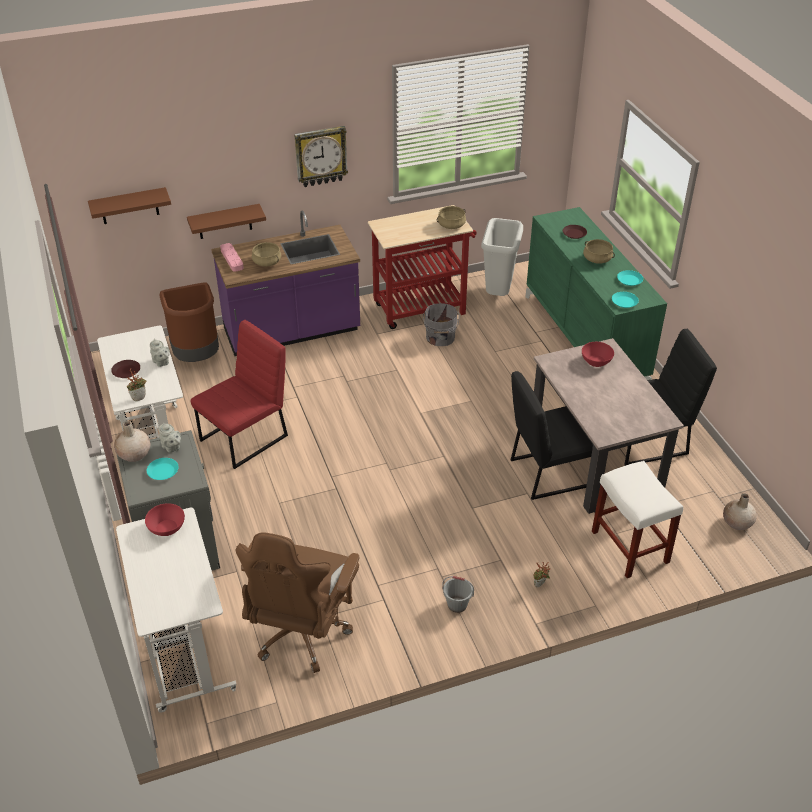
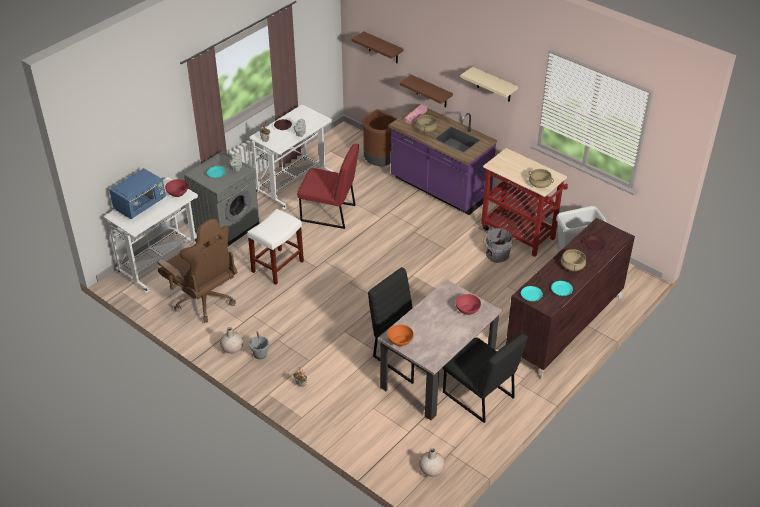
camera: 60 degrees right, 0 degrees up
(134, 455) = (221, 159): beige vase -> beige vase (232, 348)
(155, 580) = (141, 205): none -> blue microwave
(304, 628) = (202, 299): brown office chair -> brown office chair turned 120 degrees counterclockwise
(320, 156) = (494, 85): wall clock -> beige shelf
(585, 340) = (564, 327): green dresser -> brown dresser
(614, 431) = (400, 340): none -> orange bowl
(629, 546) = (365, 418): white stool -> white stool (278, 266)

